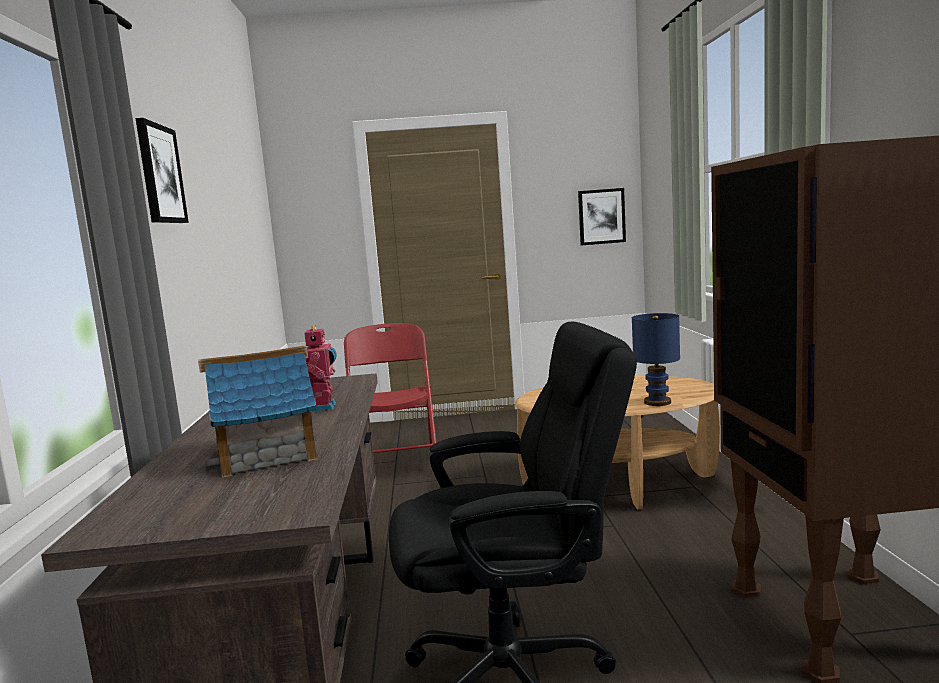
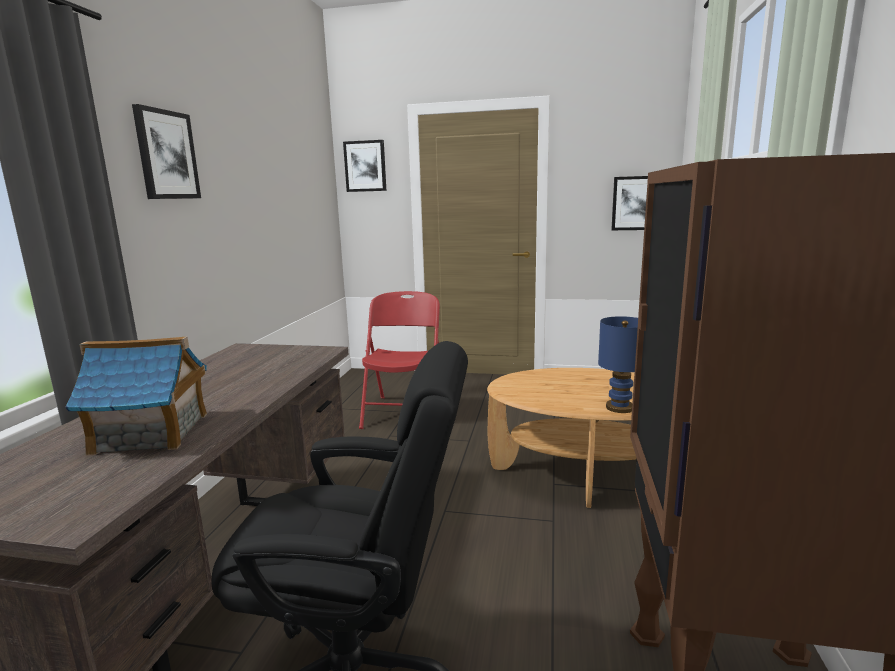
camera: 15 degrees right, 5 degrees up
(305, 190) = (365, 166): none -> picture
(325, 407) = (262, 381): toy robot -> none

